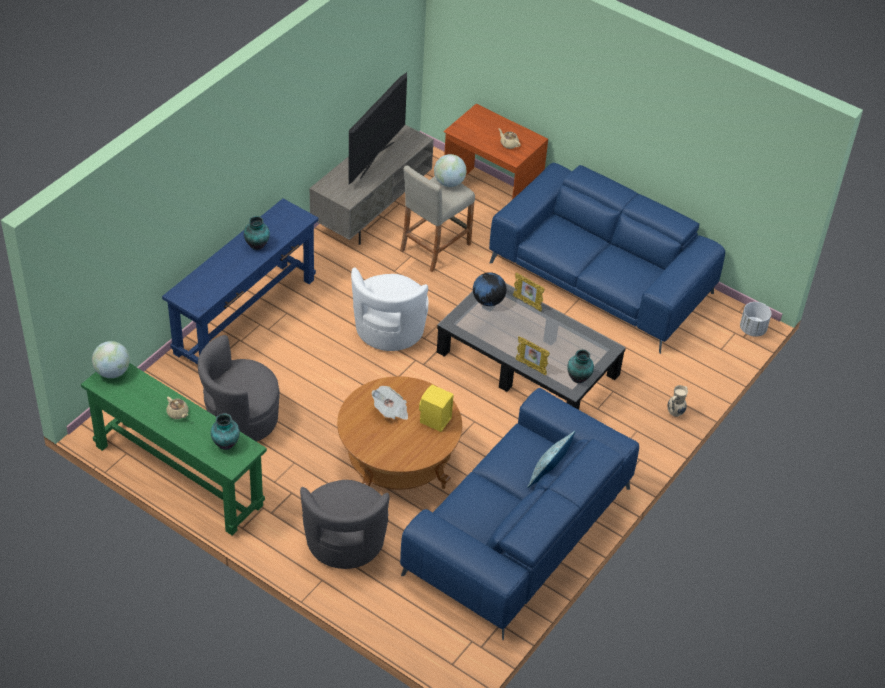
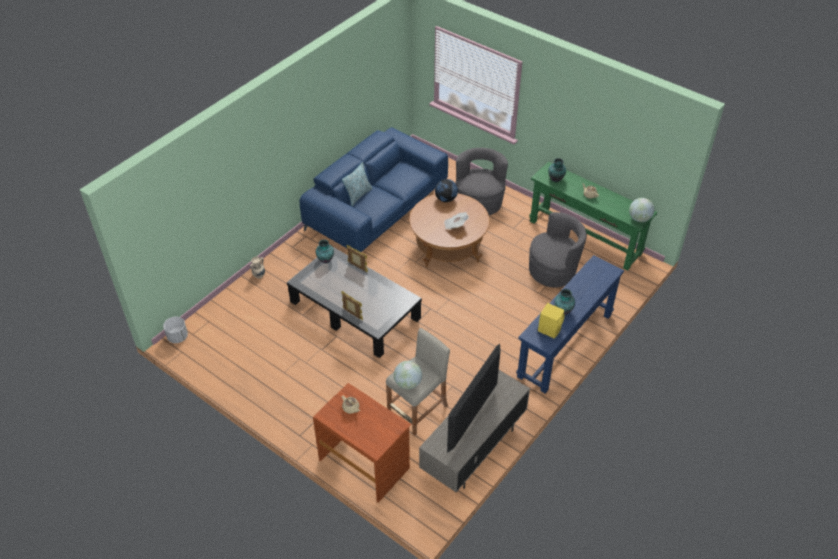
camera: 175 degrees left, 0 degrees up
(389, 330) = (456, 334): white armchair -> none
(434, 421) = (427, 219): yellow speaker -> yellow speaker (550, 329)
(488, 301) = (382, 316): globe -> globe (446, 199)
(601, 278) = (283, 381): blue sofa -> none

